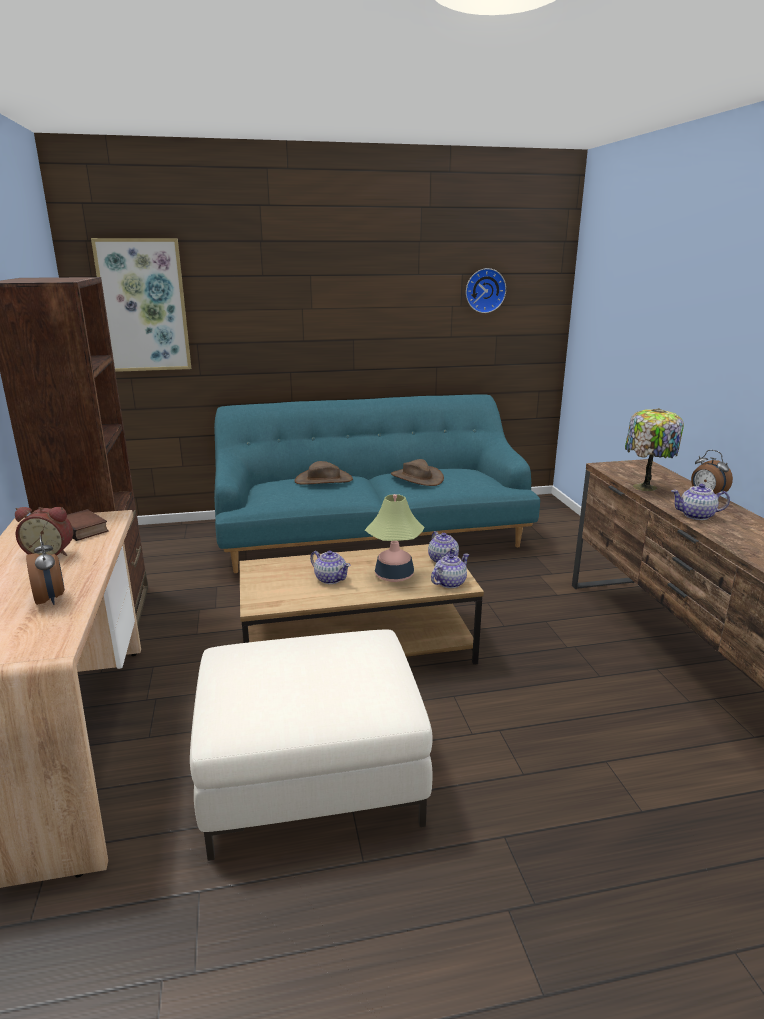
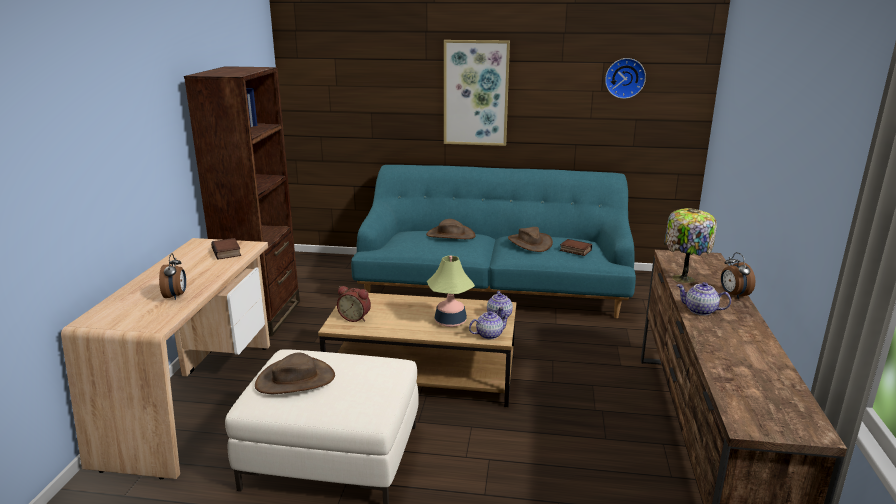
camera: 20 degrees right, 0 degrees up
(50, 553) = (196, 265): alarm clock -> alarm clock (355, 317)
(144, 306) = (333, 81): picture -> picture (476, 93)
(264, 684) = (295, 380): none -> brown hat
(330, 579) = (400, 316): teapot -> none
(469, 479) = (574, 250): none -> book

